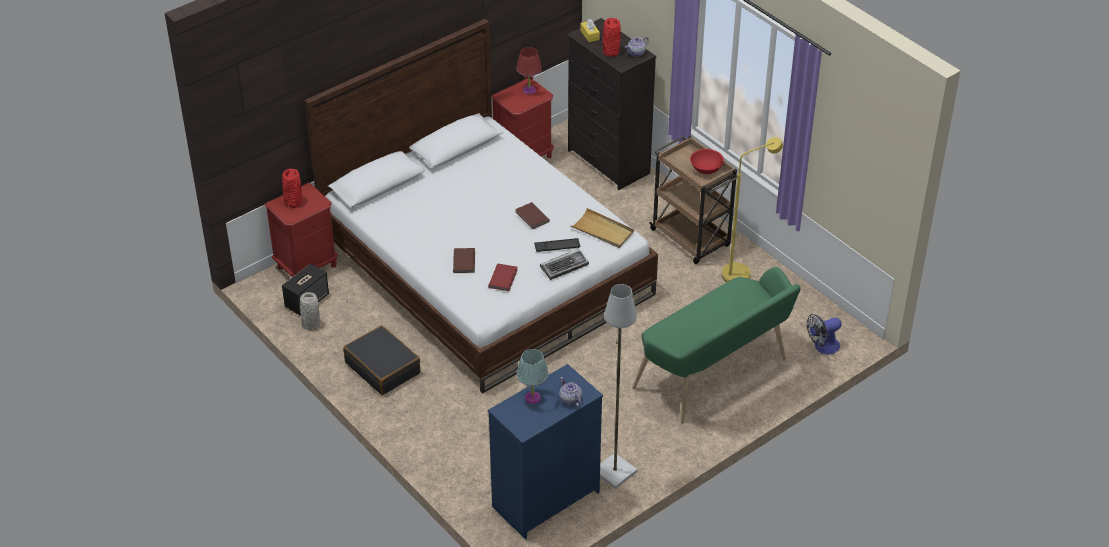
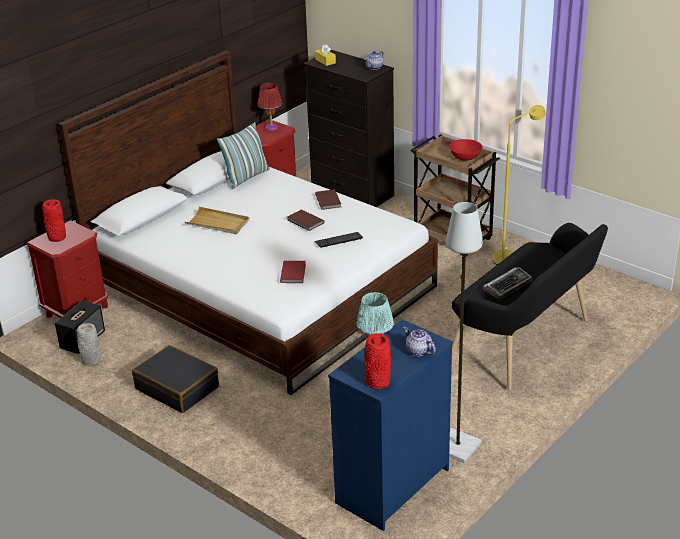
camera: 10 degrees left, 10 degrees down
(465, 261) = (249, 265): brown book -> brown book (329, 200)
(490, 150) = (246, 177): none -> pillow
(564, 266) = (352, 256): keyboard -> keyboard (507, 286)
(602, 231) = (379, 223): beige tray -> beige tray (217, 223)
(610, 52) = (350, 70): red vase -> red vase (378, 383)
(716, 376) = (526, 345): green bench -> black bench
(822, 347) = (617, 305): fan -> none

